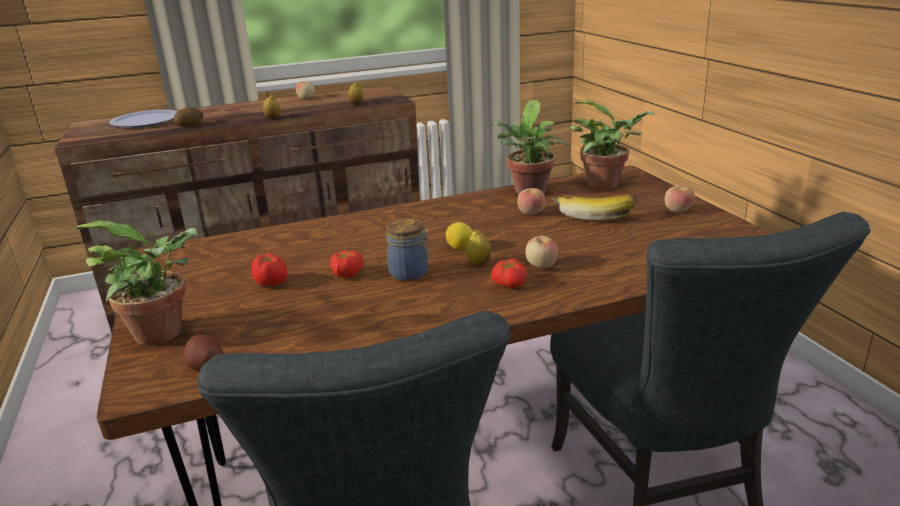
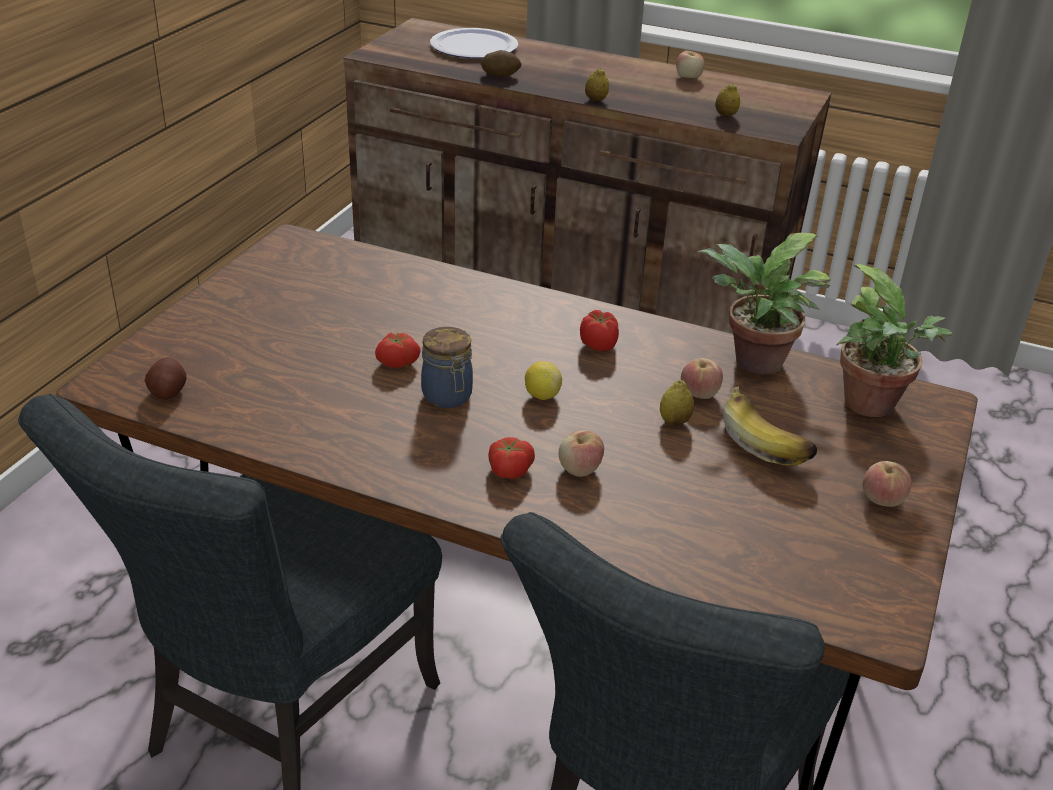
camera: 40 degrees right, 10 degrees up
(165, 332) = (188, 337): potted plant -> none
(271, 283) = (327, 332): tomato -> tomato (598, 345)
(479, 263) = (527, 425): lemon -> lemon (674, 421)

